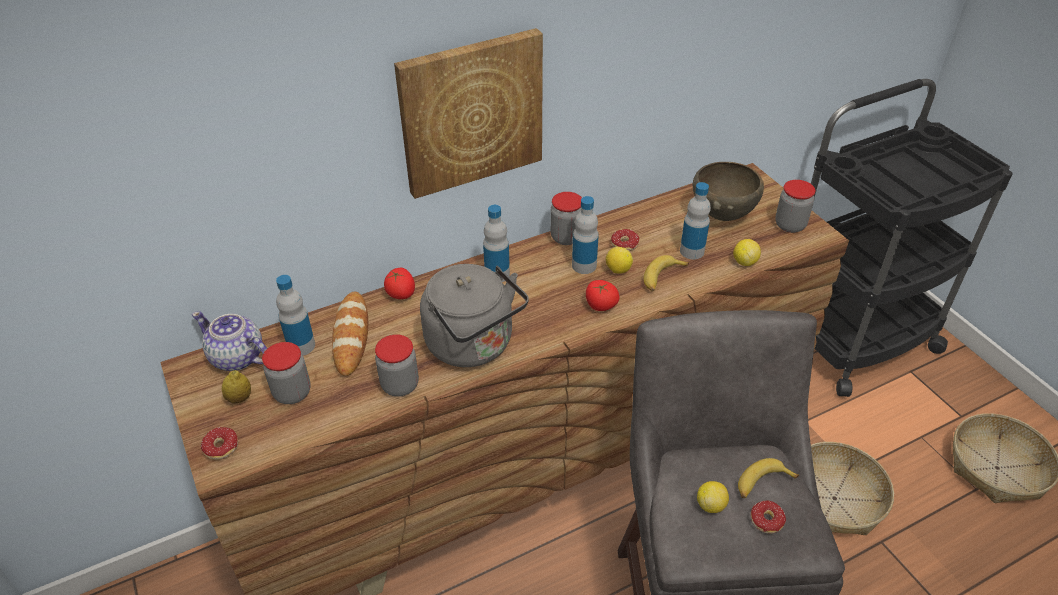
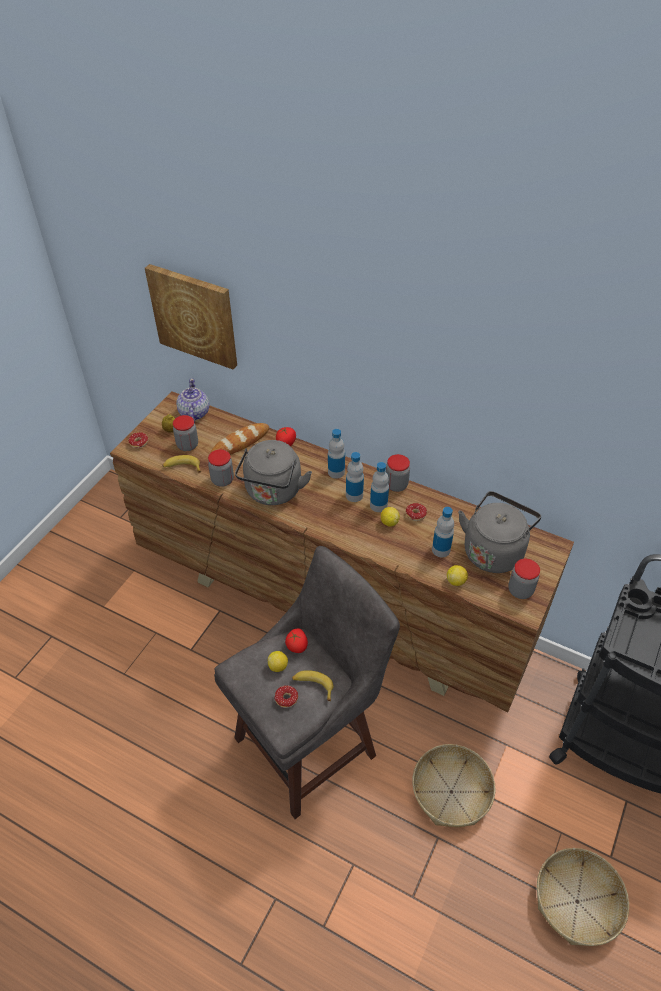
camera: 55 degrees right, 5 degrees up
(301, 346) = (219, 429): bottle -> bottle (354, 495)
(471, 112) = (354, 370): picture -> picture (194, 315)
(600, 305) = (350, 529): tomato -> tomato (297, 646)
(662, 278) = (401, 546): banana -> banana (182, 467)
(723, 216) = (494, 550): brown bowl -> grey kettle

